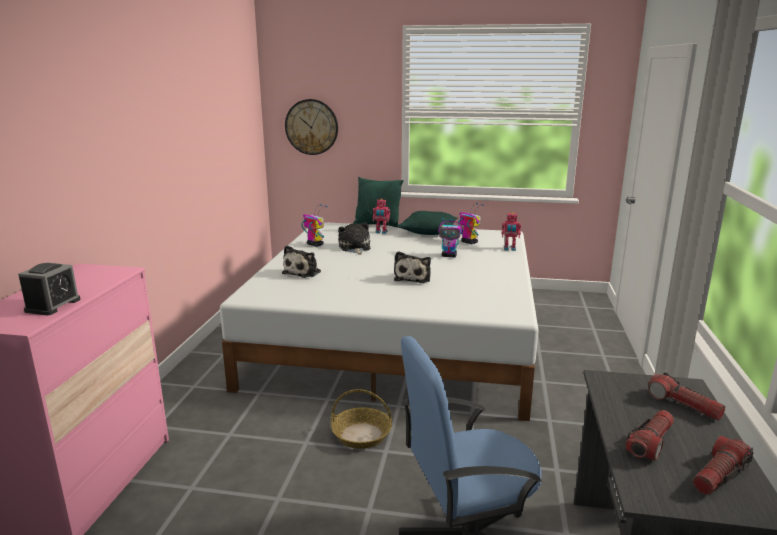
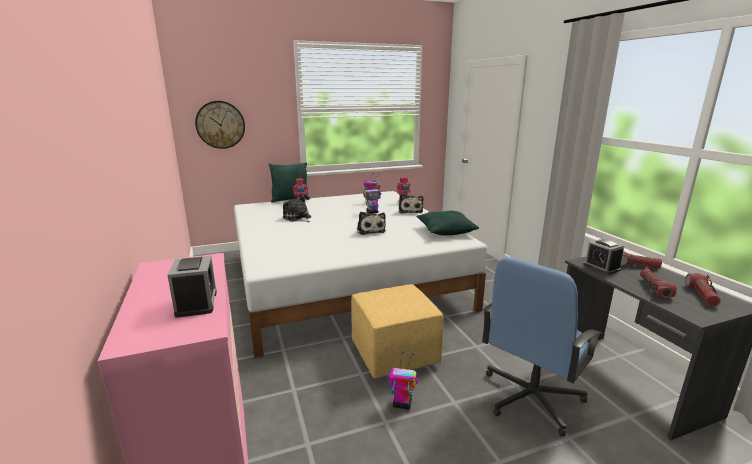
camera: 30 degrees left, 0 degrees up
(303, 272) = (283, 242): plush toy -> plush toy (410, 211)
(315, 244) = (261, 221): toy robot -> toy robot (401, 404)
(362, 435) = (394, 354): basket -> yellow ottoman
(428, 231) = (334, 199): green pillow -> green pillow (445, 231)
(621, 393) = (601, 267): none -> alarm clock

